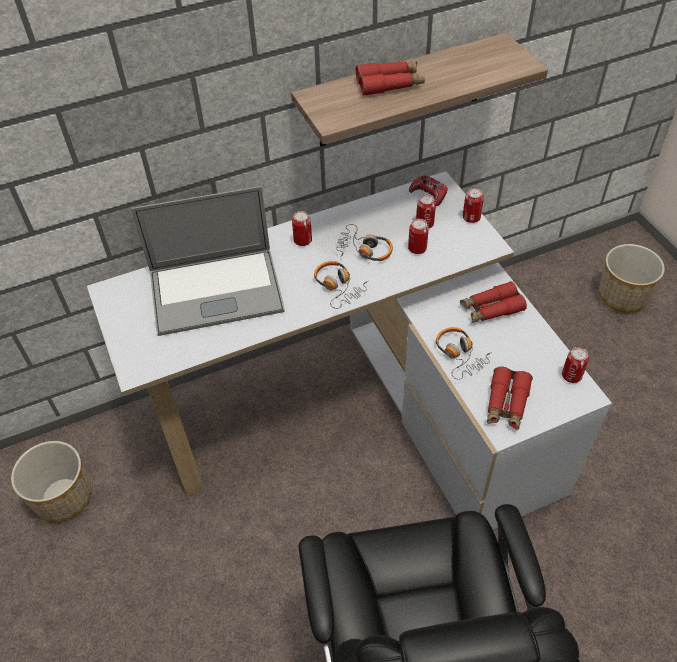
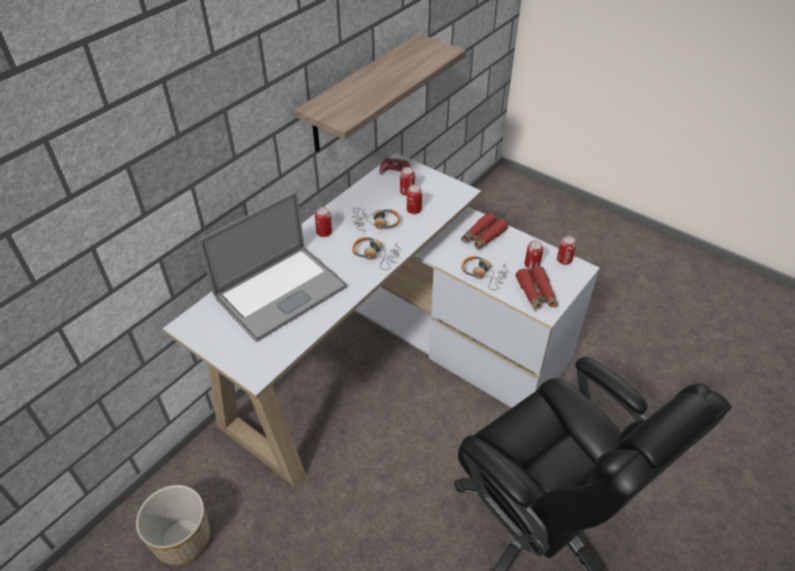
camera: 30 degrees left, 5 degrees down
(390, 84) = (365, 85): red binoculars -> none
(471, 218) = (436, 177): can -> can (532, 265)
(622, 295) = (523, 216): planter -> none

